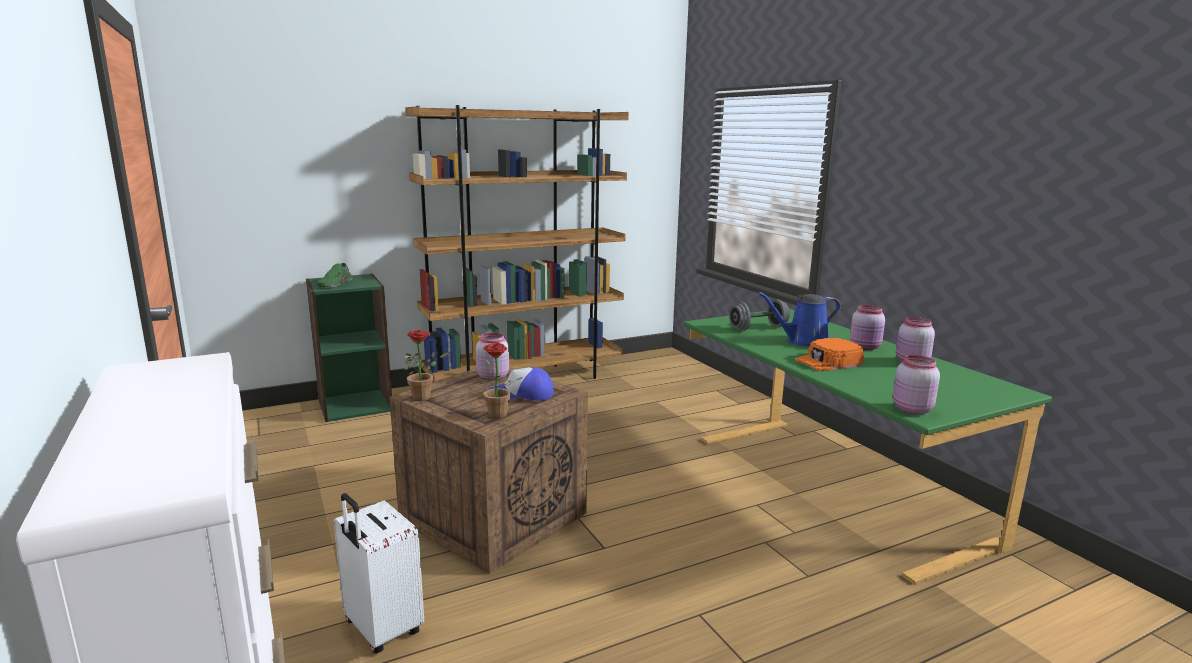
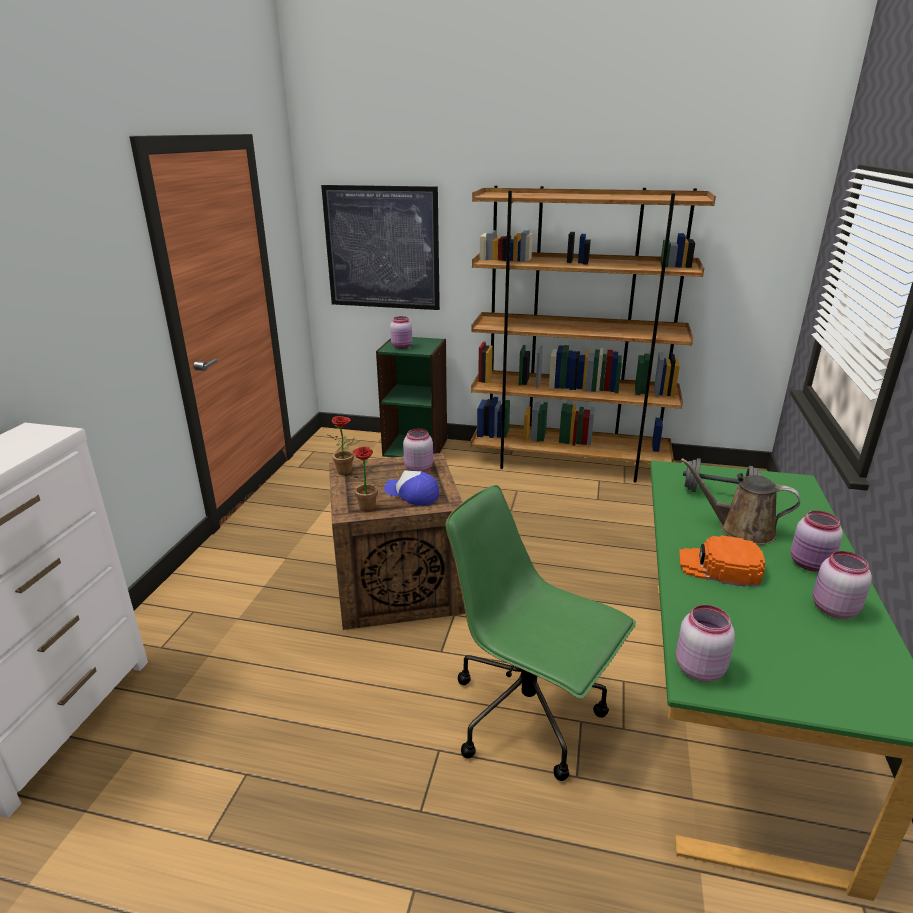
camera: 40 degrees right, 10 degrees up
(284, 176) = (382, 248): none -> picture
(336, 284) = (402, 346): green shoe -> pink jar
(381, 629) = (244, 634): white suitcase -> none
(729, 556) = (529, 716): none -> green office chair
(803, 341) = (740, 529): blue watering can -> brown watering can

